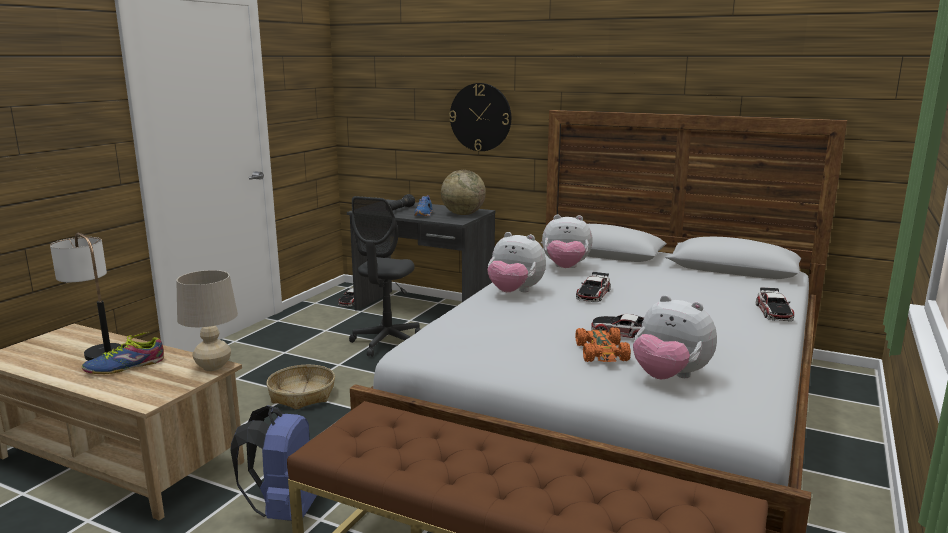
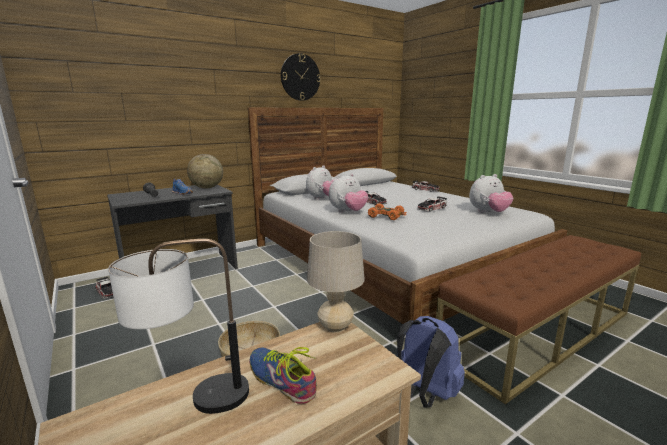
camera: 60 degrees left, 0 degrees up
(125, 366) = (281, 380): shoe -> shoe turned 135 degrees clockwise
(387, 342) = (212, 296): grey office chair -> none
(480, 117) = (191, 115): wall clock -> wall clock (300, 77)
(602, 353) = (454, 215): orange toy car -> orange toy car (386, 216)

